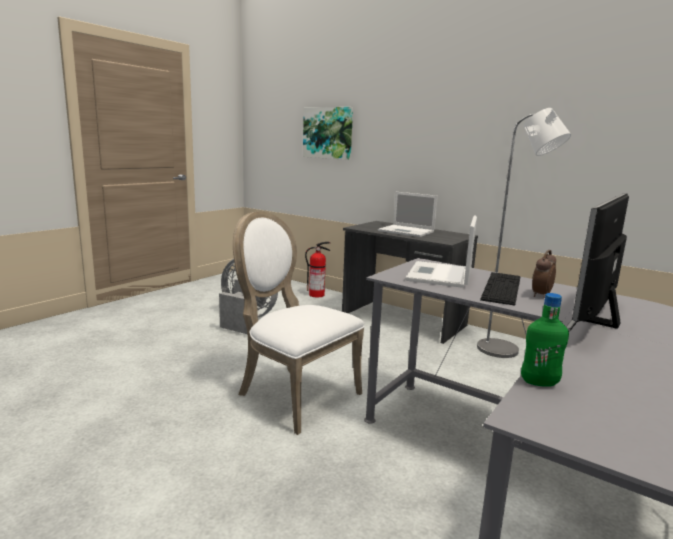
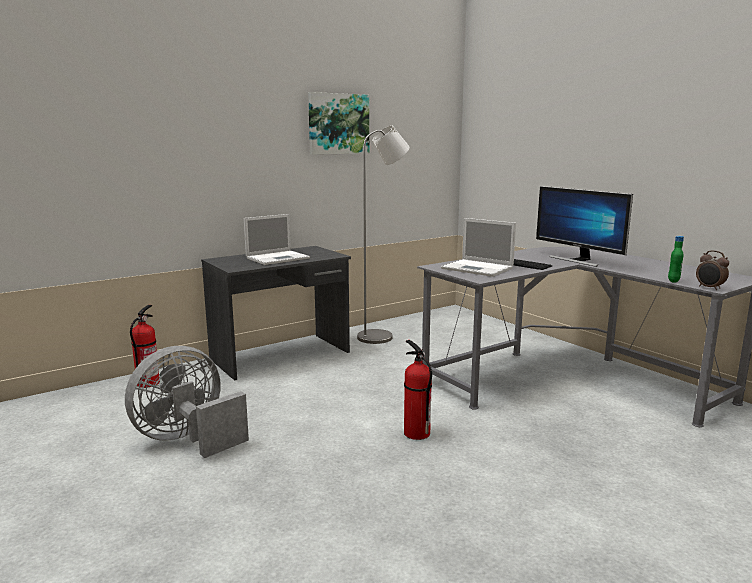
camera: 70 degrees left, 0 degrees up
(293, 394) = (416, 433): white chair -> fire extinguisher
(328, 133) = (98, 153): picture -> picture (338, 124)
(540, 295) = (529, 259): alarm clock -> alarm clock (709, 288)

